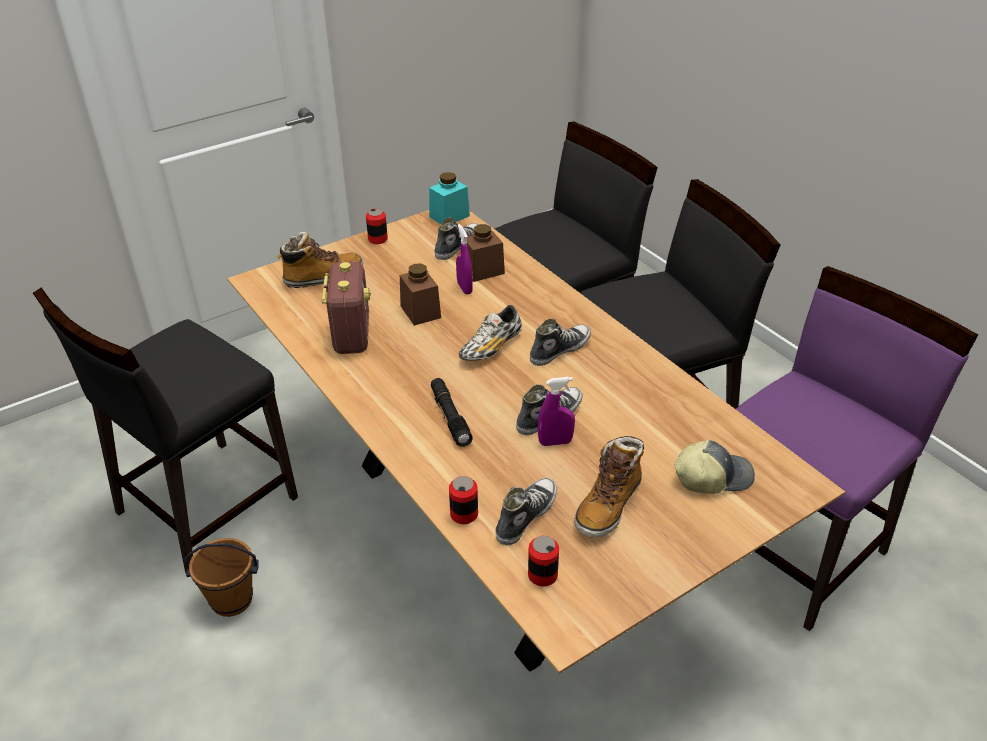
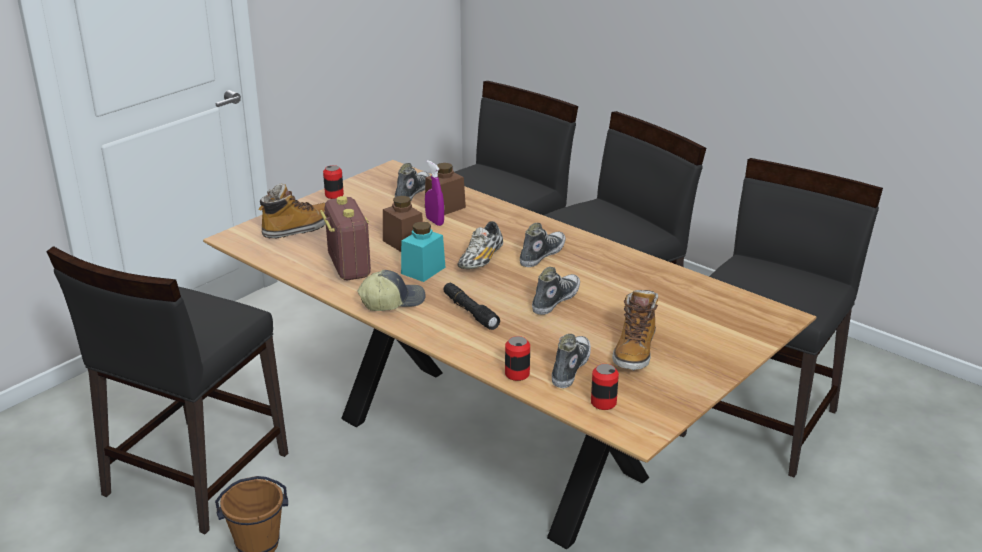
camera: 15 degrees left, 10 degrees down
(449, 216) = (392, 171): turquoise jar -> turquoise jar (423, 270)
(555, 442) = (570, 316): purple spray bottle -> none
(712, 476) = (709, 321): cap -> cap (392, 301)
(794, 550) = (760, 422): purple chair -> black chair

